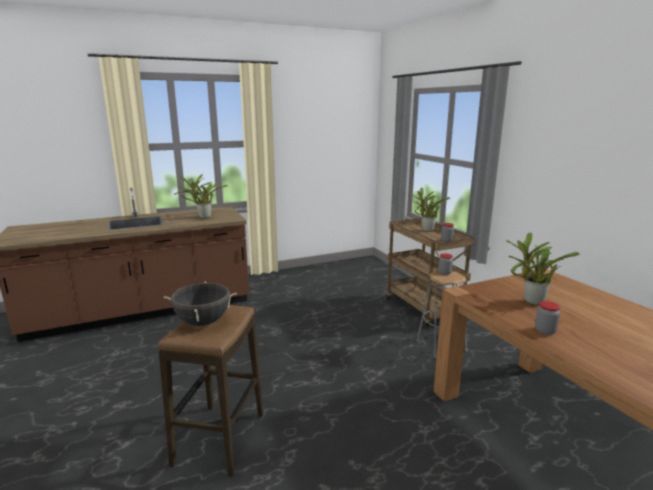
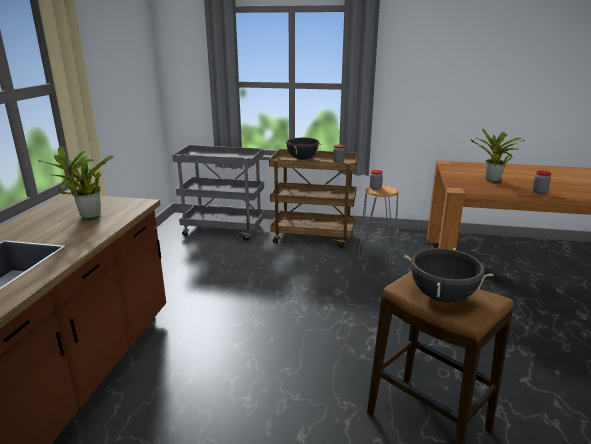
camera: 55 degrees left, 5 degrees up
(376, 277) = (224, 230): none -> grey cart
(426, 230) = (302, 159): potted plant -> black cooking pot

